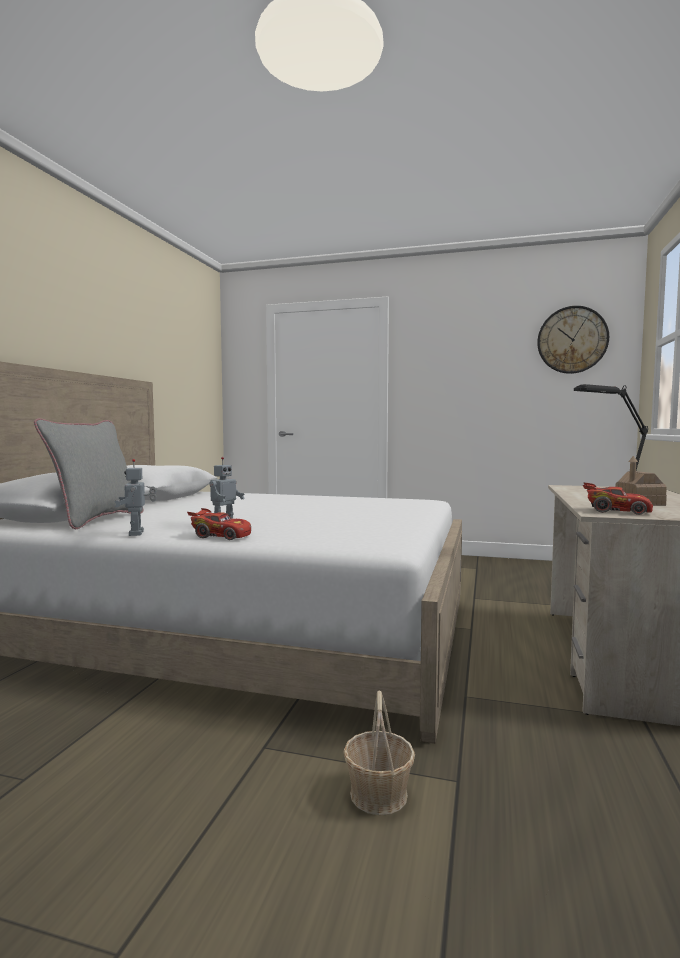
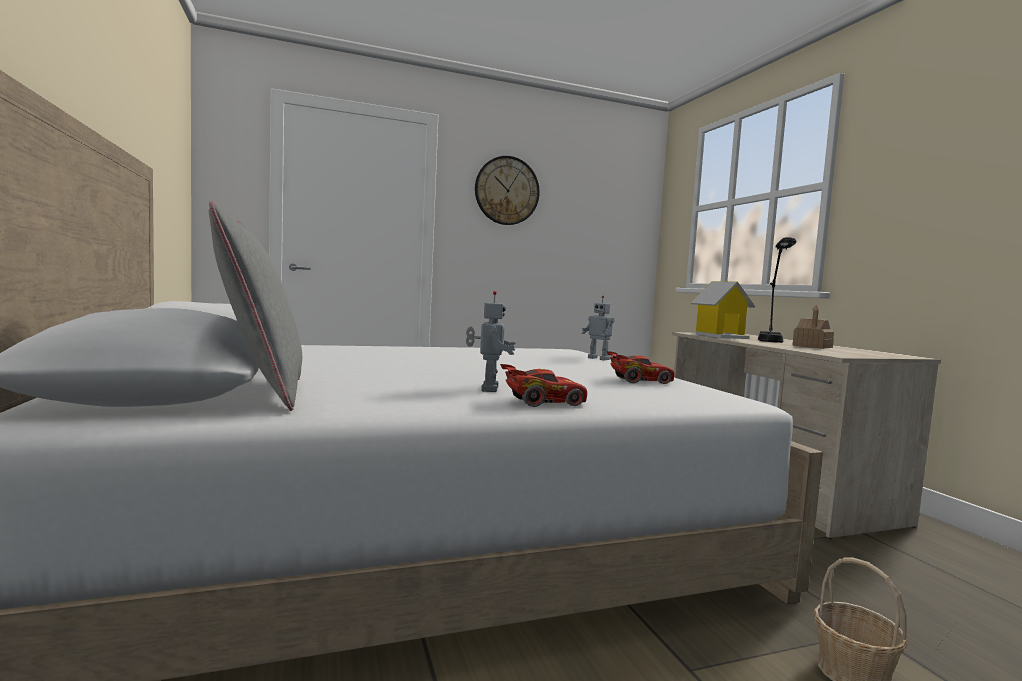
camera: 35 degrees left, 0 degrees up
(138, 533) = (420, 408): toy robot -> toy robot (599, 358)
(572, 340) = (611, 195): wall clock -> wall clock (507, 191)
(583, 490) = (720, 336): none -> toy house
(616, 511) = (837, 353): red toy car -> red toy car (639, 381)

